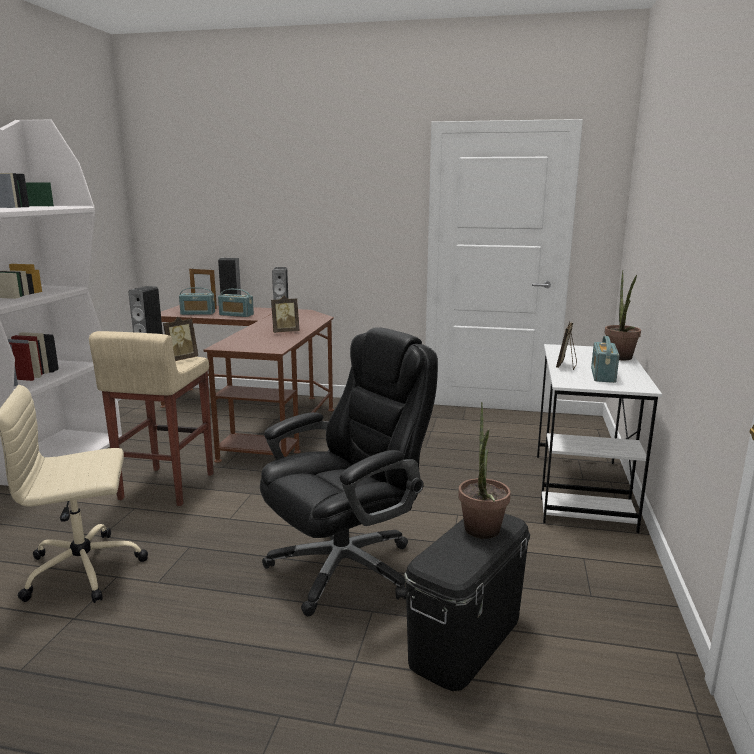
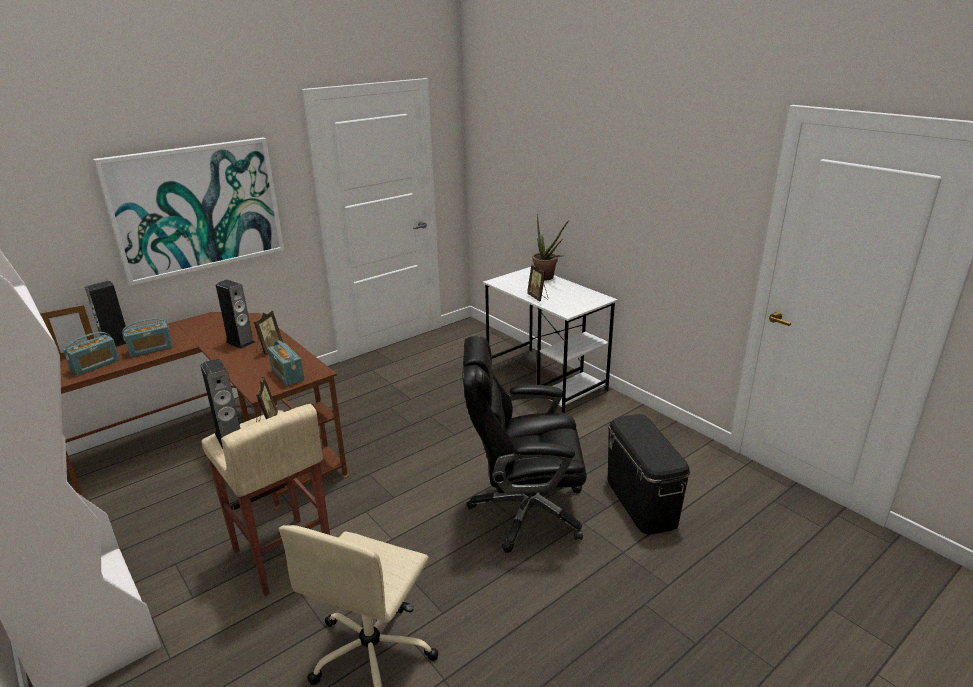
camera: 50 degrees left, 10 degrees up
(318, 217) = (197, 208): none -> picture
(346, 567) = (525, 511): black office chair -> black office chair turned 90 degrees counterclockwise
(481, 534) = (643, 433): potted plant -> none
(602, 375) = (569, 297): radio -> radio (287, 375)

